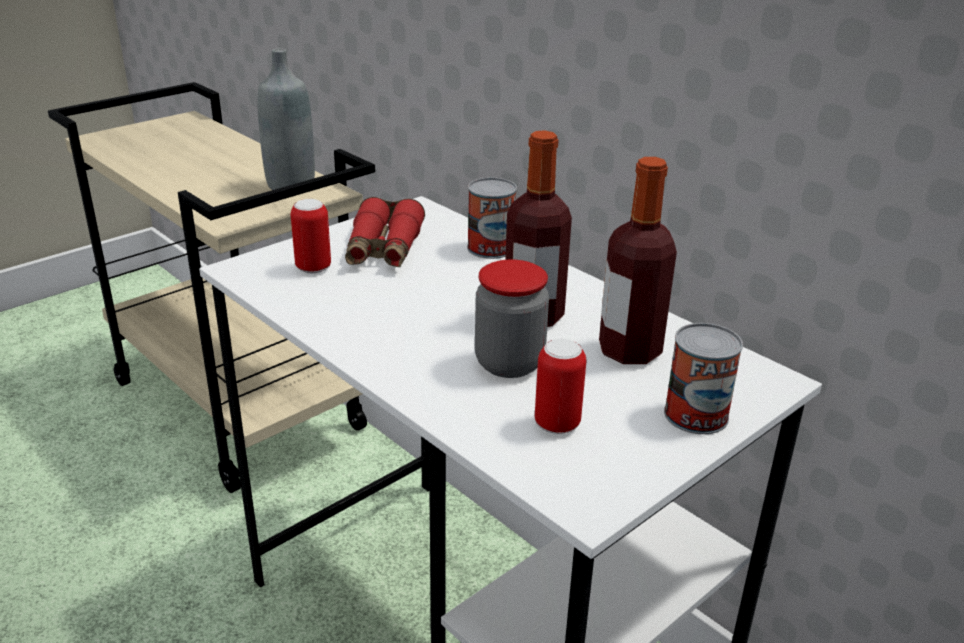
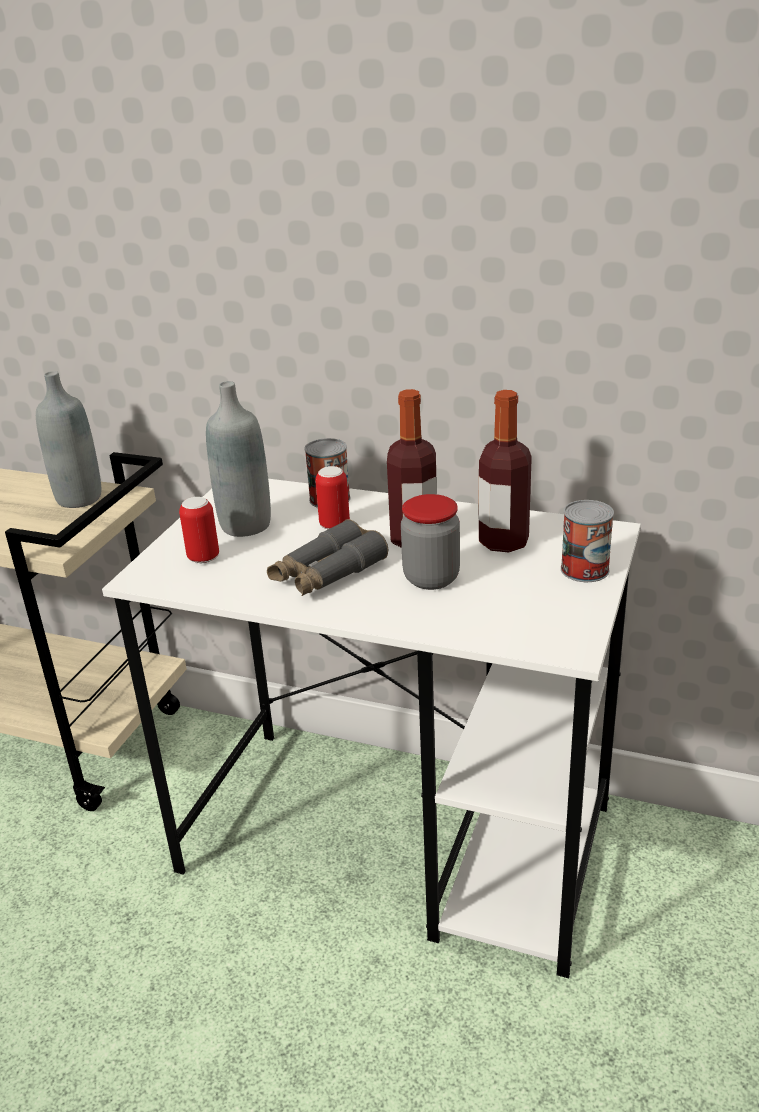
camera: 25 degrees left, 0 degrees up
(384, 249) = (245, 525): red binoculars -> grey bottle
(410, 321) = (327, 573): none -> grey binoculars
(557, 424) = (504, 606): can -> can (334, 525)

